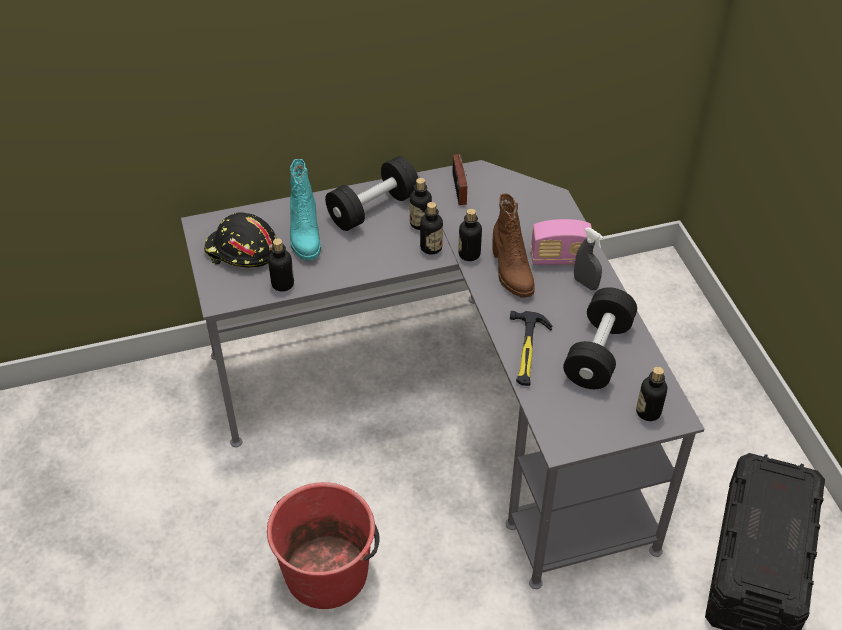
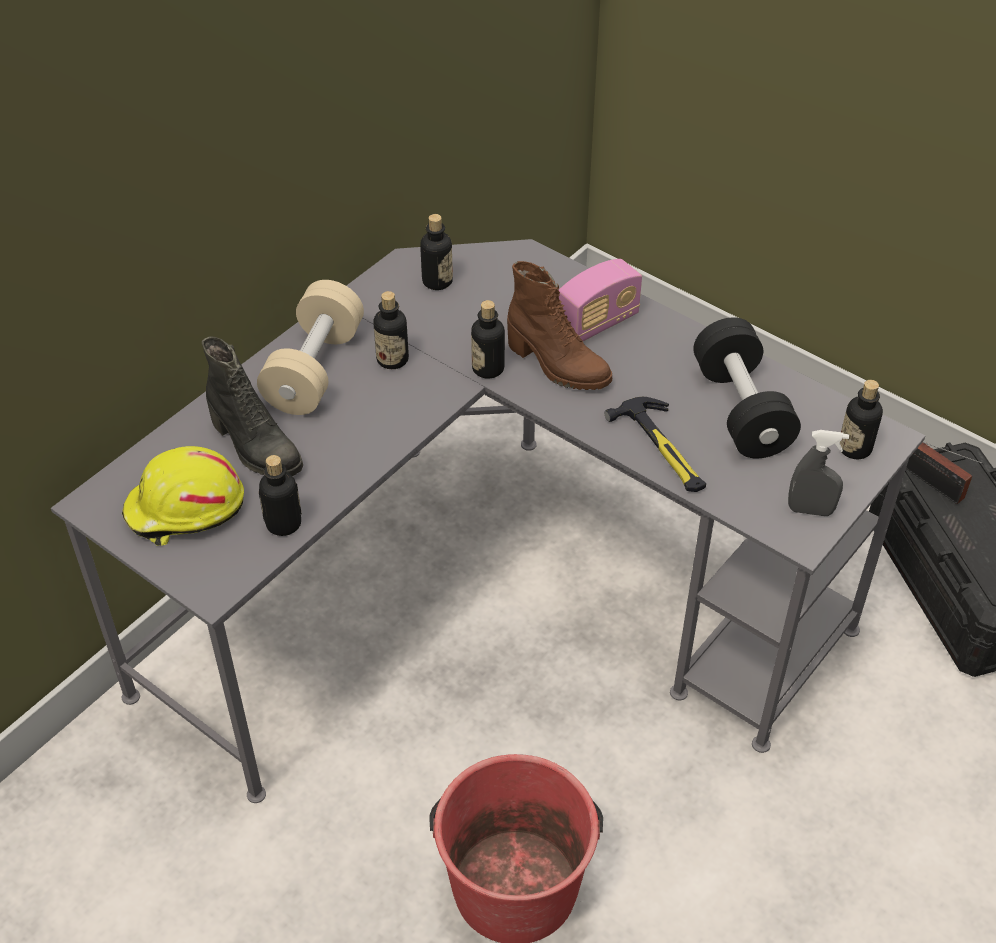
camera: 35 degrees left, 0 degrees up
(241, 251) = (185, 510): black hard hat -> yellow hard hat
(304, 236) = (255, 448): turquoise boot -> black boot
(373, 208) = (314, 369): black dumbbell -> beige dumbbell
(431, 247) = (434, 383): bottle -> bottle (437, 281)
(459, 191) = (403, 298): radio -> radio (936, 485)
(585, 283) = (653, 337): grey spray bottle -> grey spray bottle (810, 510)

